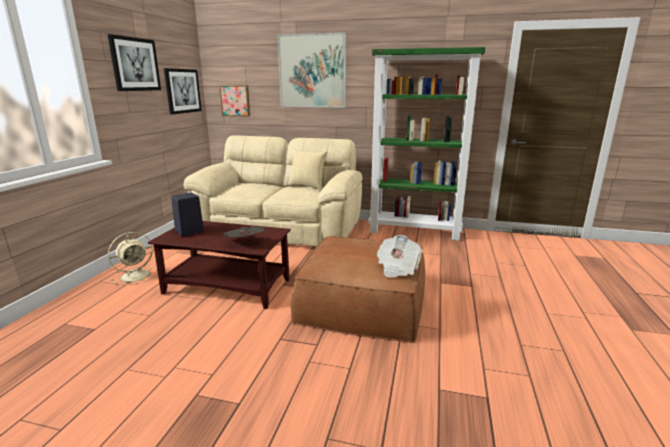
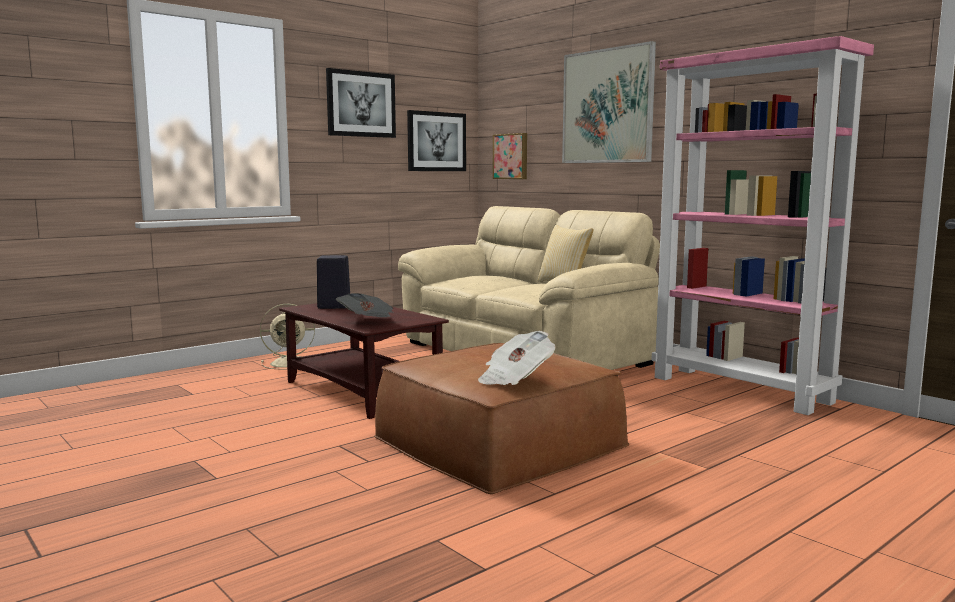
camera: 35 degrees right, 10 degrees down
(415, 231) = (741, 389): green bookcase -> pink bookcase

